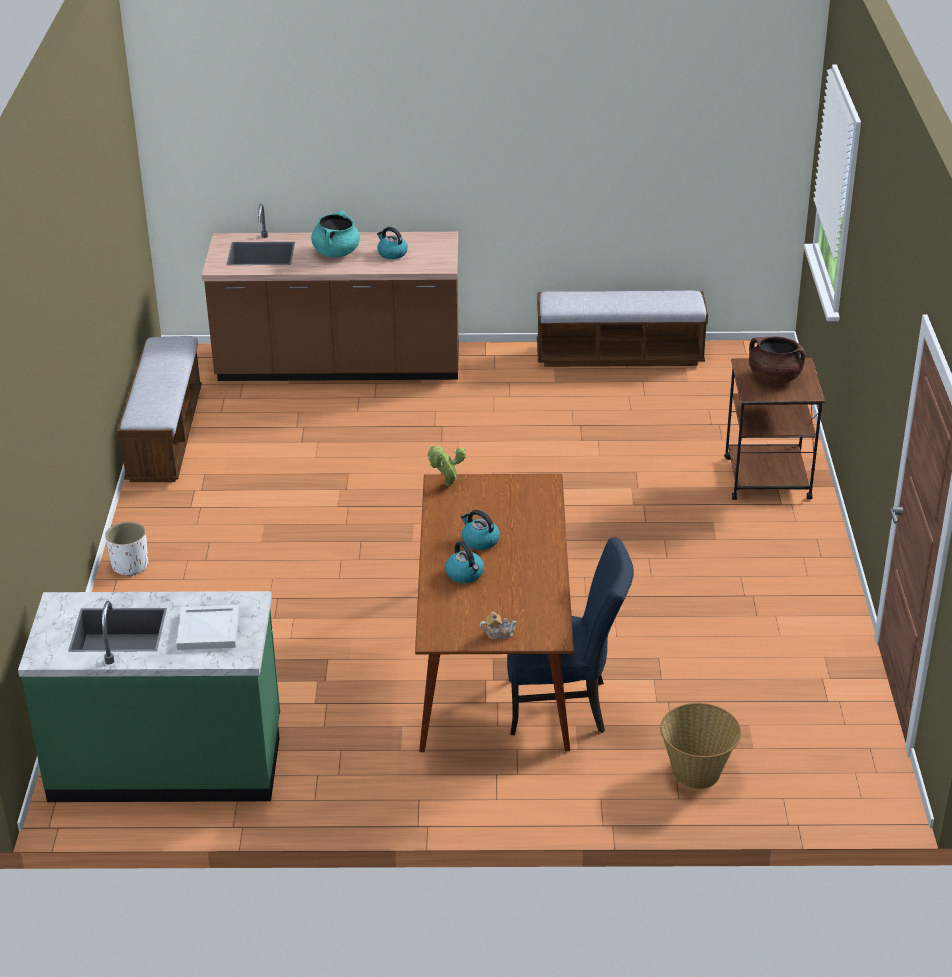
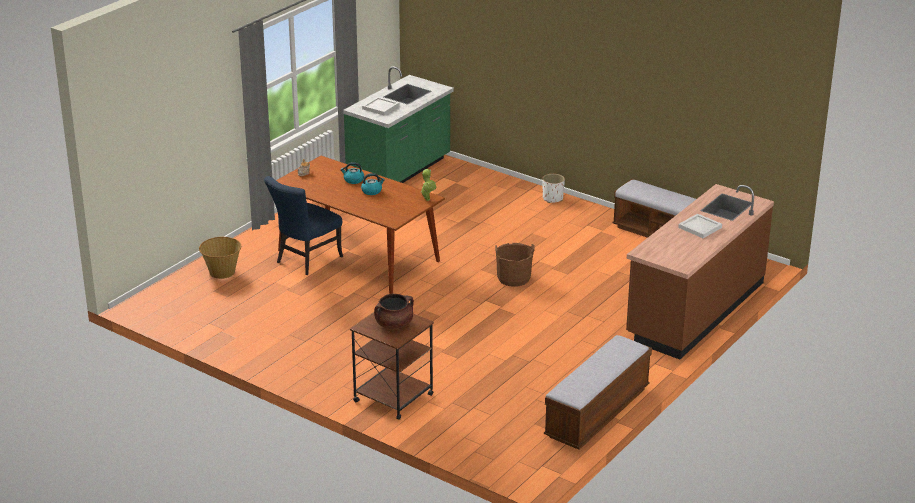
camera: 125 degrees right, 5 degrees down
(336, 252) = (700, 227): turquoise cooking pot -> white tray
(392, 253) = (679, 243): kettle -> none
(406, 506) = (513, 278): none -> brown bucket

